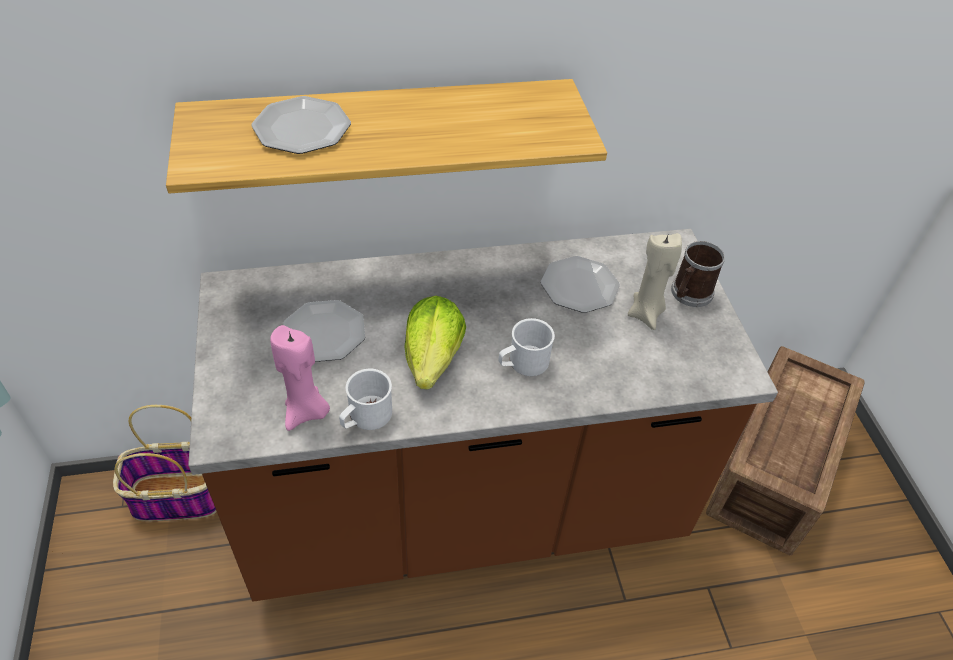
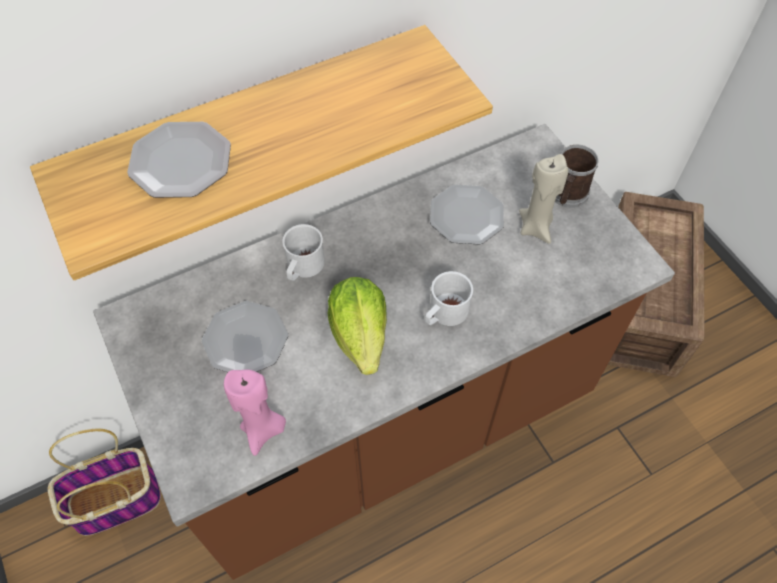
camera: 15 degrees left, 10 degrees up
(365, 417) = (321, 417): white mug -> white mug (303, 267)

